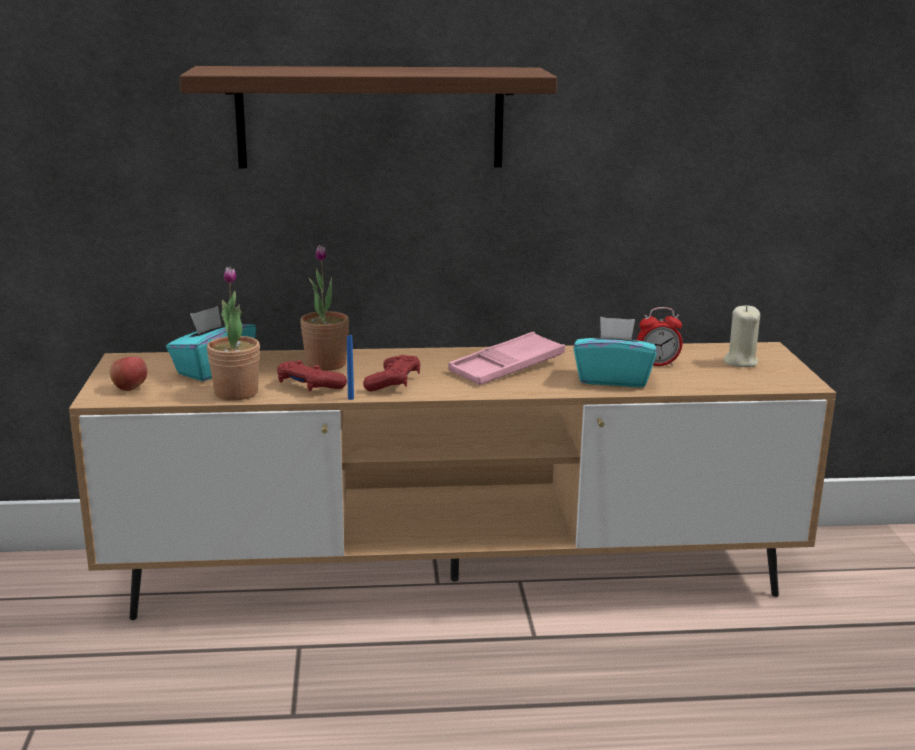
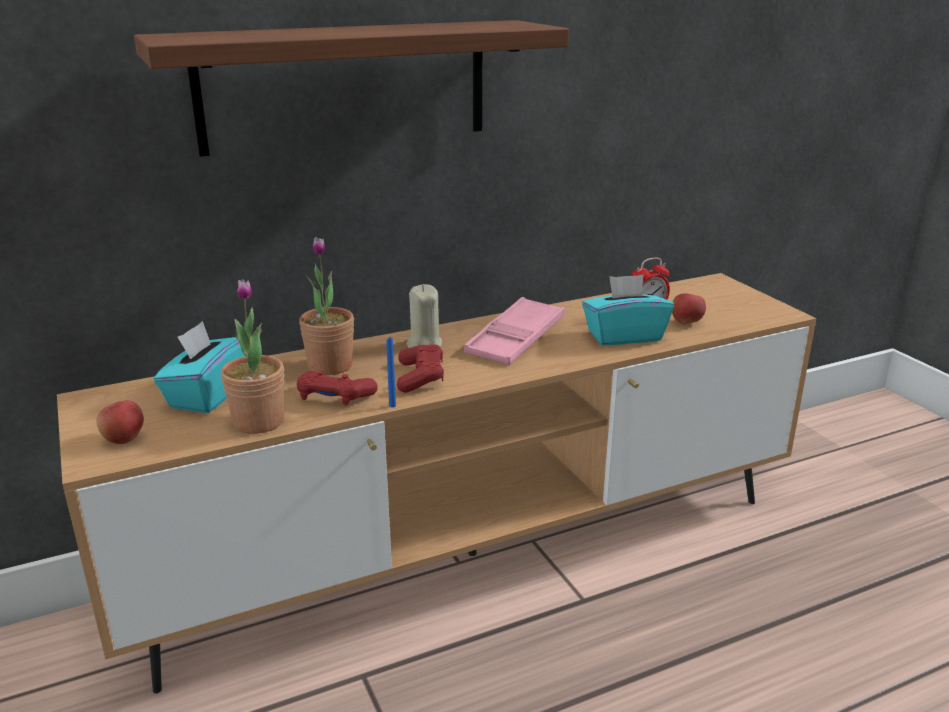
camera: 20 degrees left, 5 degrees up
(689, 377) = (686, 322): none -> apple
(740, 362) = (711, 299): beige candle -> beige candle (424, 344)

